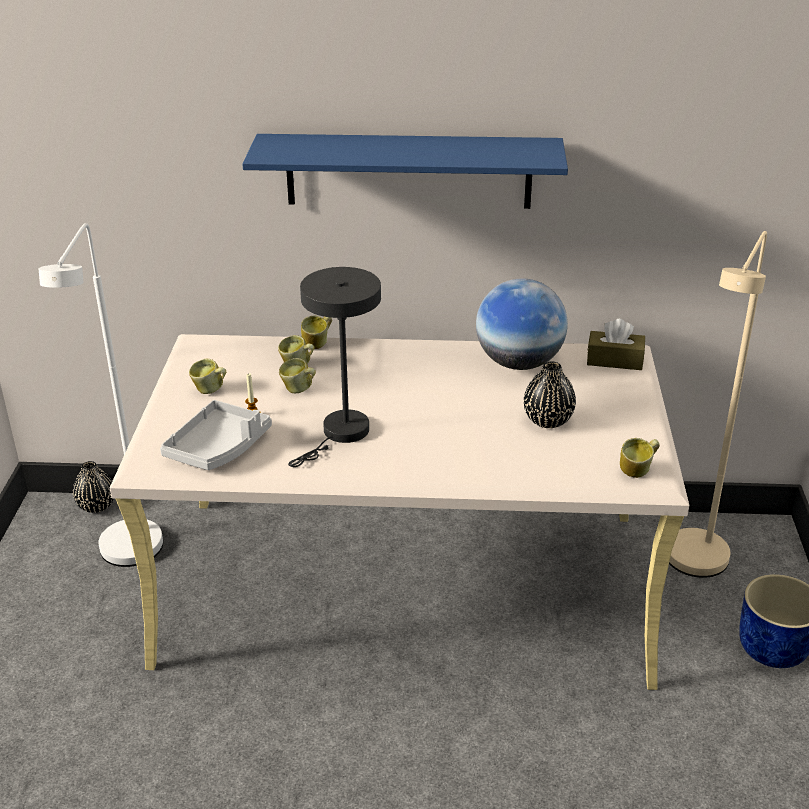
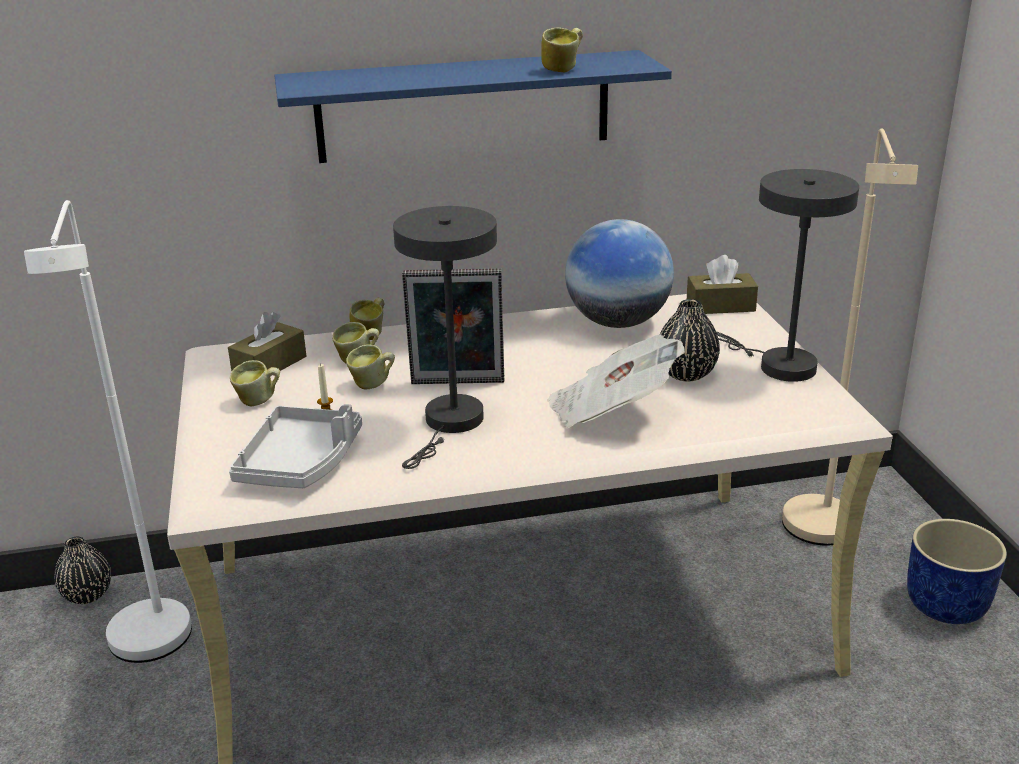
camera: 15 degrees left, 5 degrees down
(231, 359) = (269, 365): none -> brown tissue box
(363, 400) = (457, 384): none -> picture frame
(468, 444) = (611, 411): none -> newspaper
(629, 425) = (779, 365): none -> grey table lamp
(638, 471) = (819, 409): mug -> mug (563, 70)

